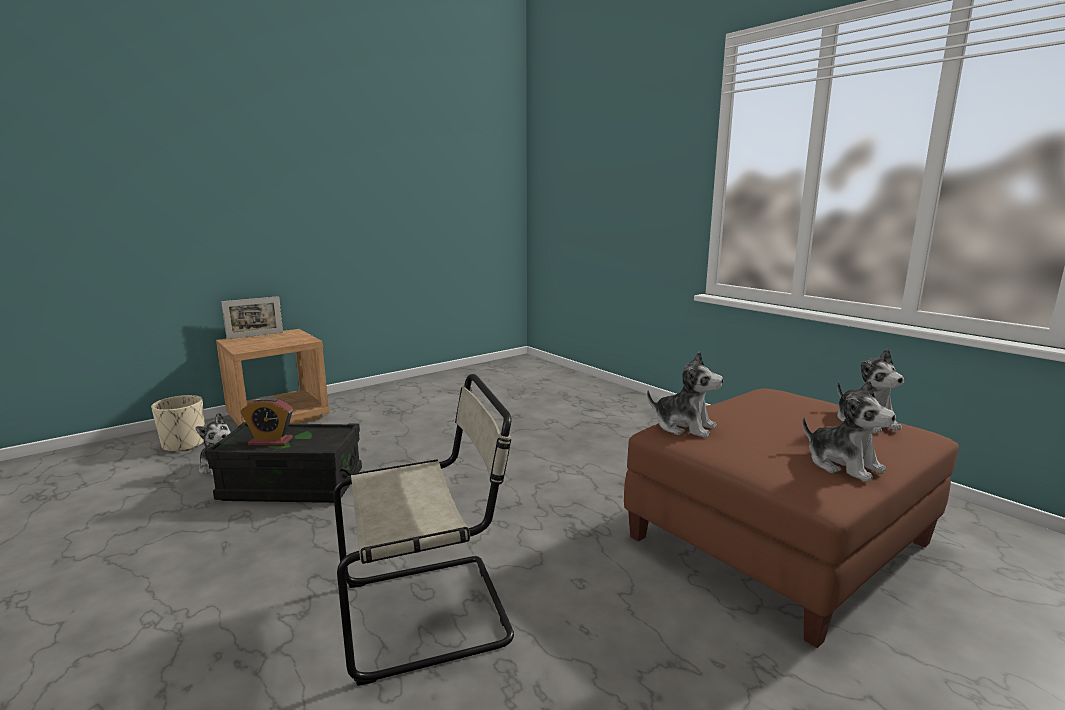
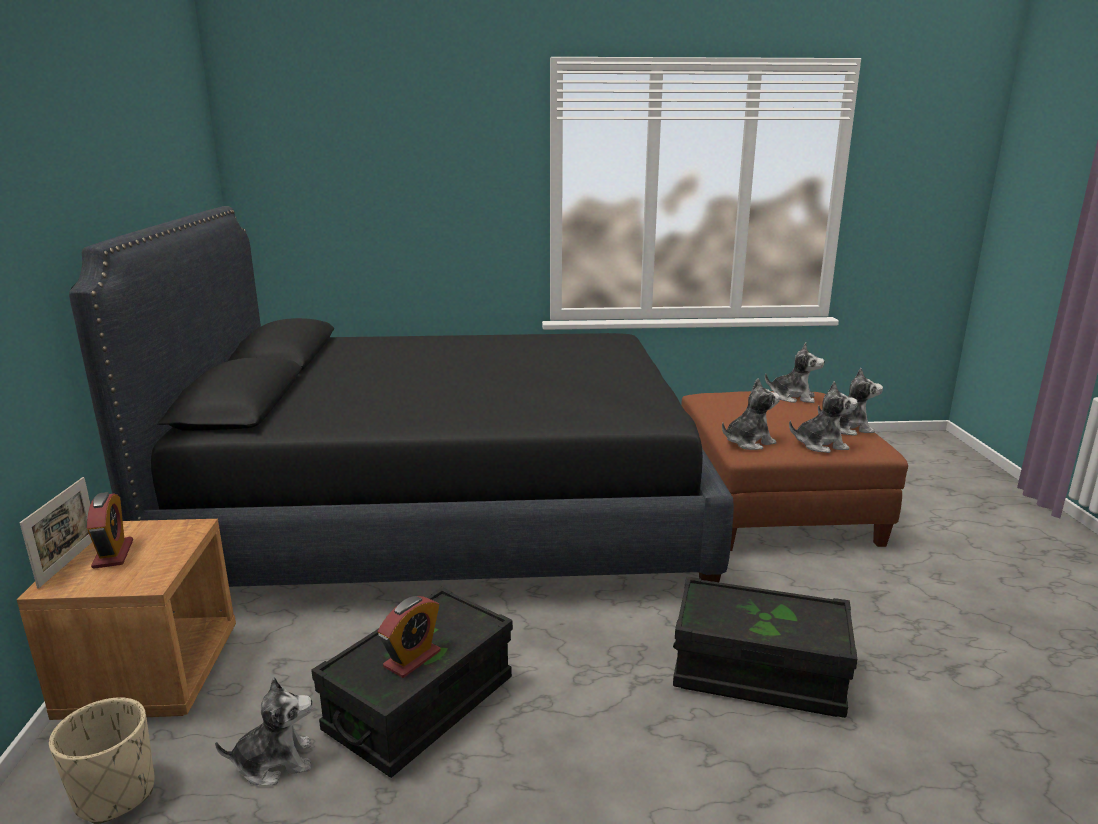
camera: 55 degrees left, 5 degrees up
(267, 338) = (113, 554): none -> alarm clock
(432, 612) = (758, 674): beige chair -> black storage box
(524, 419) = (447, 512): none -> black bed
(752, 458) = (820, 445): none -> plush toy

